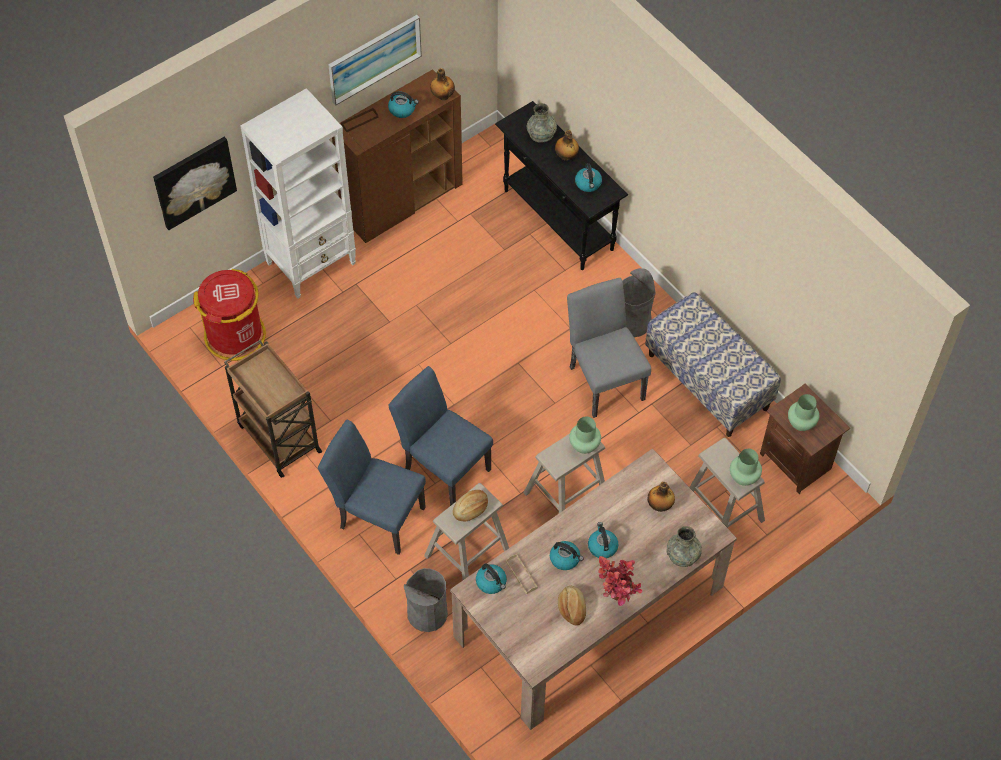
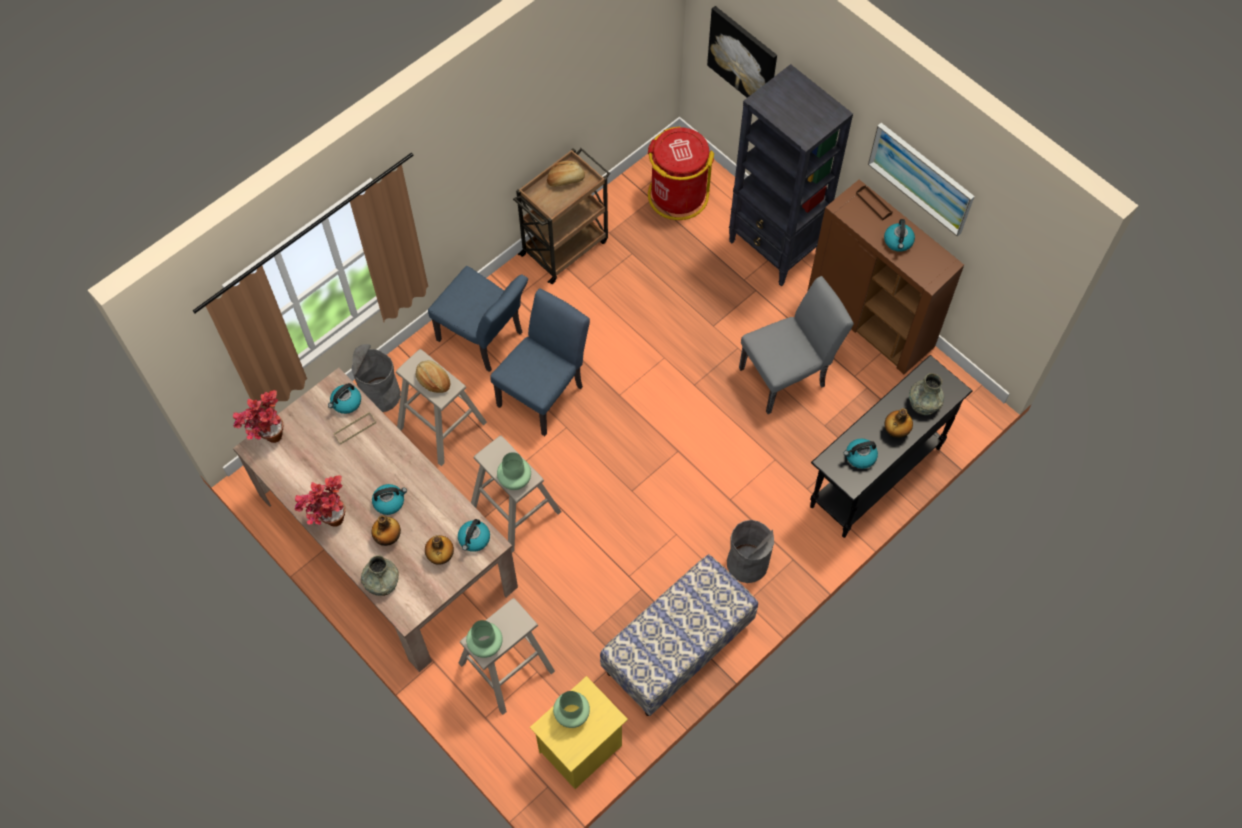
camera: 85 degrees right, 5 degrees up
(312, 263) = (775, 248): white bookcase -> black bookcase
(376, 515) = (485, 339): blue chair -> blue chair turned 105 degrees clockwise
(442, 96) = (926, 278): bottle -> bottle (388, 537)
(522, 654) = (268, 436): none -> potted plant
(565, 559) = (374, 468): kettle -> kettle (474, 539)
(572, 608) = (318, 478): bread -> bread (565, 179)
(604, 378) = (668, 538): grey chair -> grey chair (788, 375)
(796, 461) = (582, 749): brown nightstand -> yellow nightstand

